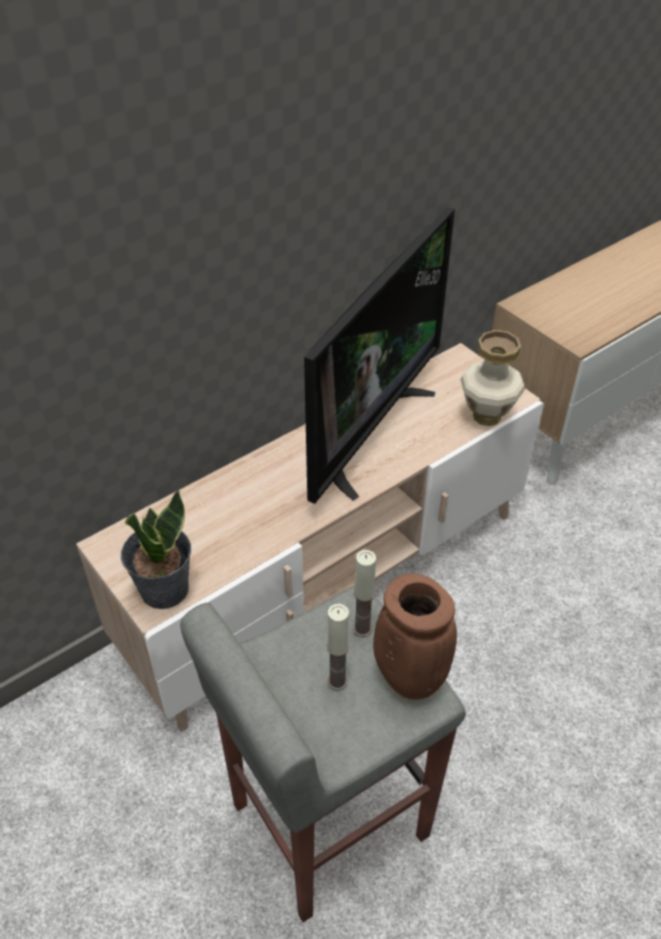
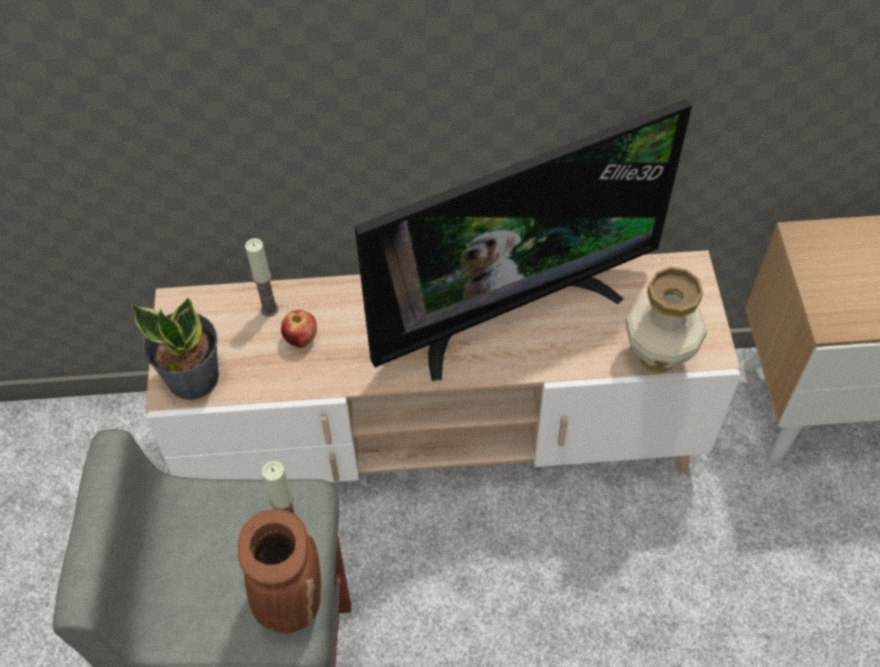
camera: 35 degrees right, 10 degrees up
(230, 521) = (301, 339): none -> apple
(337, 681) = (226, 565): candle -> candle (269, 309)

